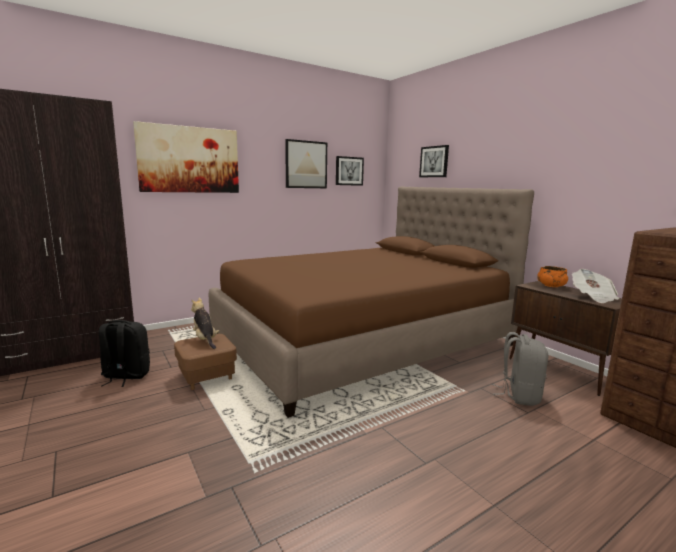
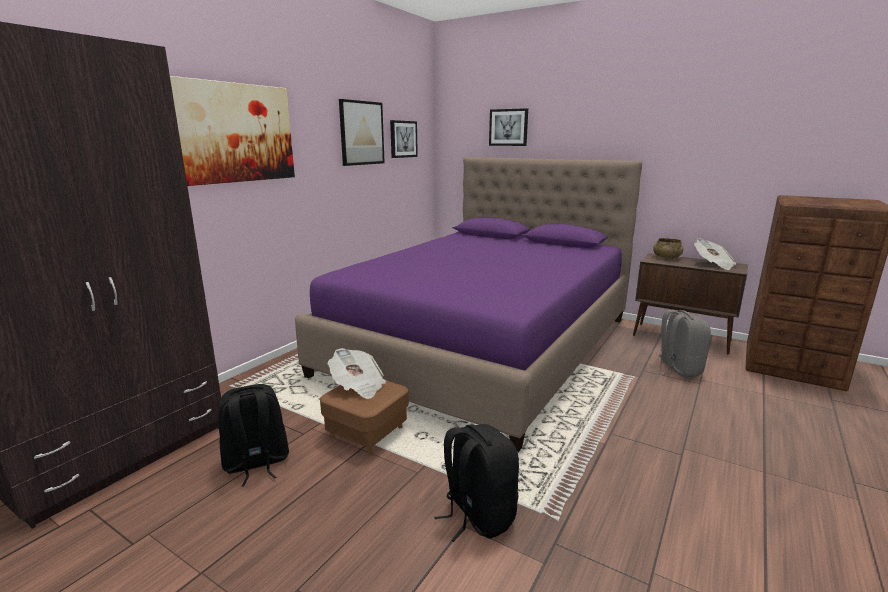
camera: 25 degrees left, 5 degrees up
(204, 449) = (477, 516): none -> black backpack
(205, 339) = (358, 386): plush toy -> newspaper
(362, 339) = (484, 345): brown bed -> purple bed
(551, 286) = (666, 257): orange bowl -> beige bowl

